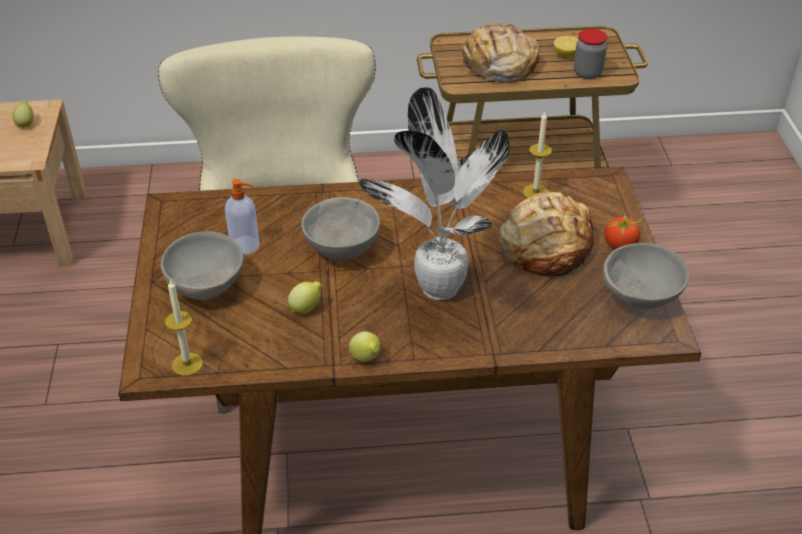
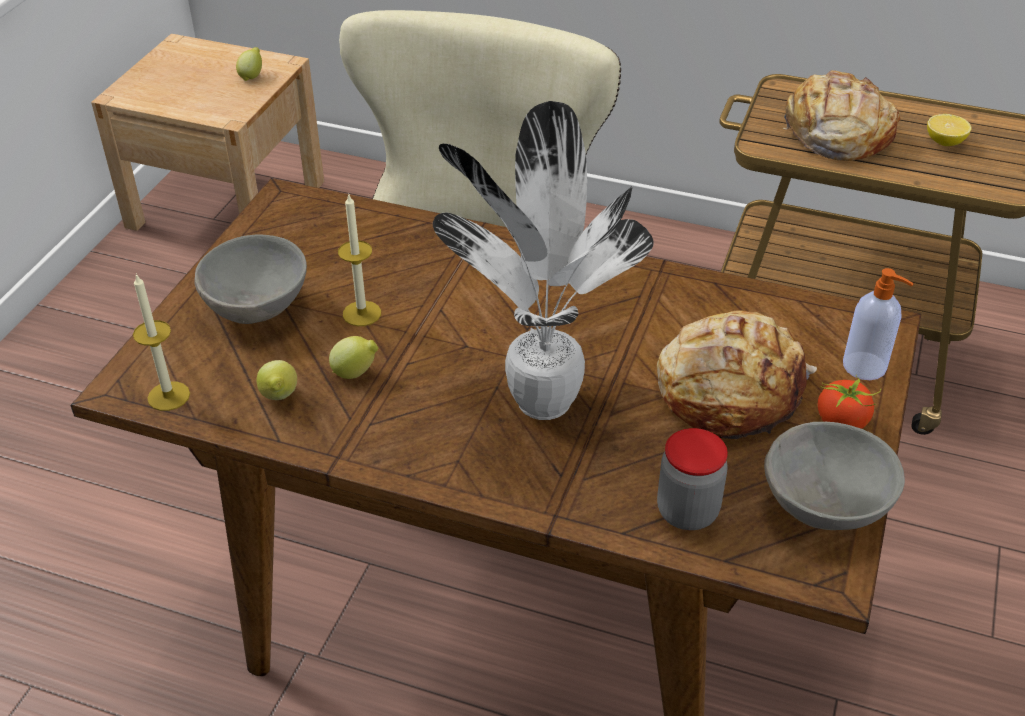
camera: 25 degrees right, 0 degrees up
(246, 246) = (338, 273): soap dispenser -> soap dispenser (866, 367)
(340, 249) = (450, 311): grey bowl -> none
(366, 358) = (384, 463): lemon -> lemon (280, 398)
(535, 192) = (764, 313): candle -> candle (362, 313)
(587, 73) = (960, 174): jar -> jar (687, 512)

